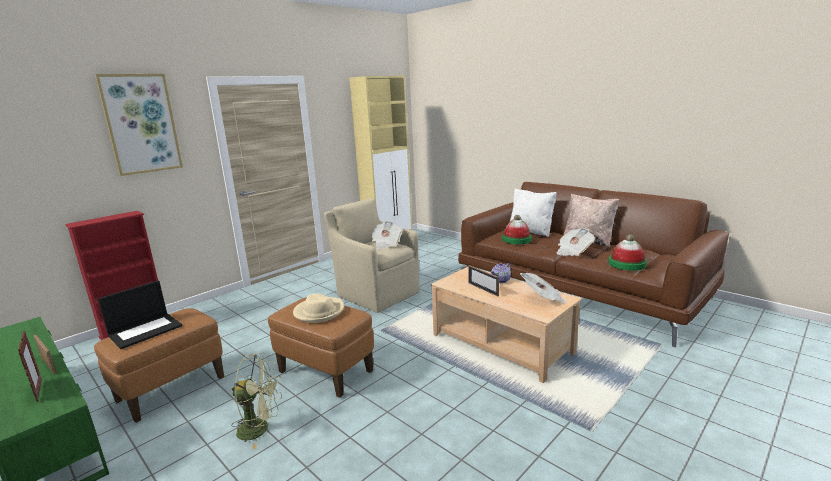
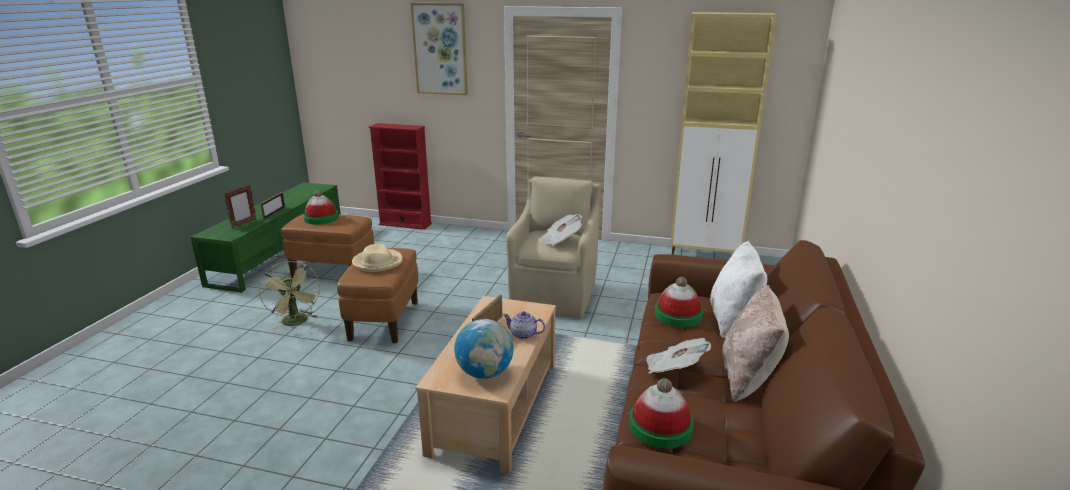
camera: 60 degrees right, 5 degrees up
(146, 330) = (321, 218): laptop -> hat
(543, 298) = (485, 373): newspaper -> globe

